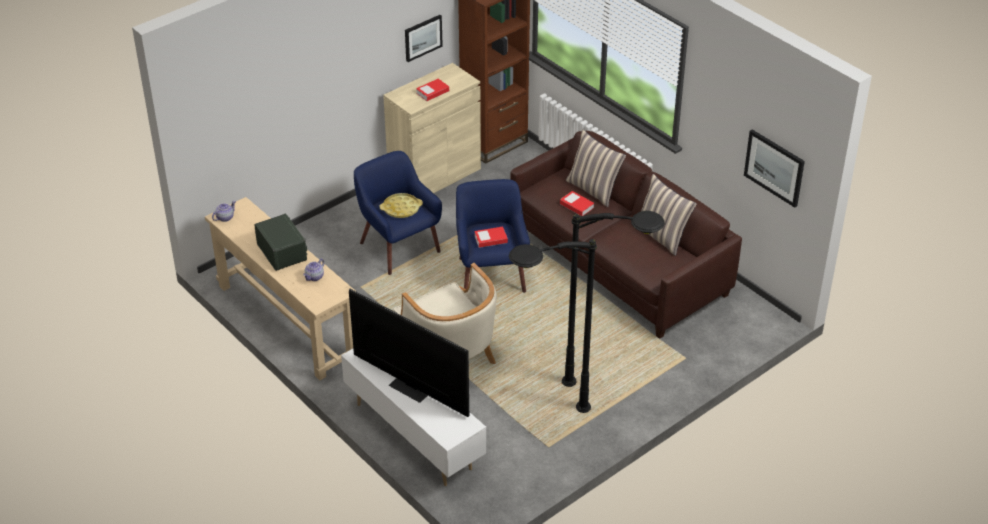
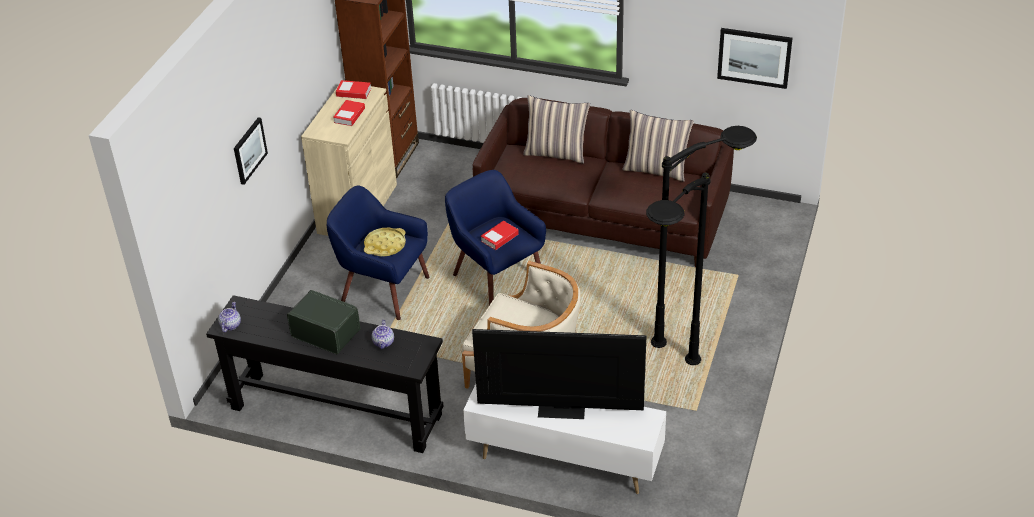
camera: 30 degrees left, 0 degrees up
(287, 321) = (336, 411): beige console table -> black console table
(422, 37) = (316, 61): picture -> picture (249, 150)
(576, 206) = (555, 173): book -> book (353, 92)

